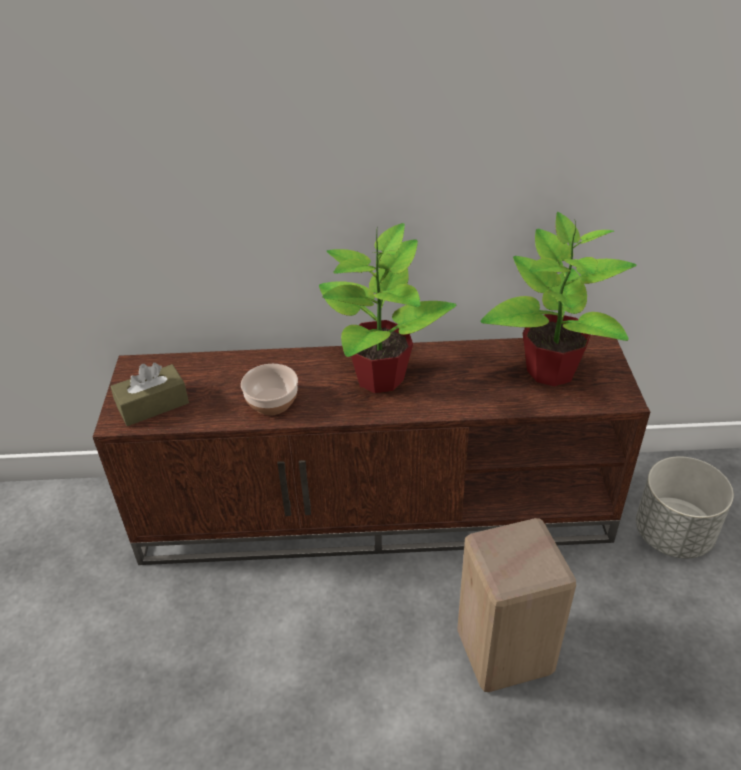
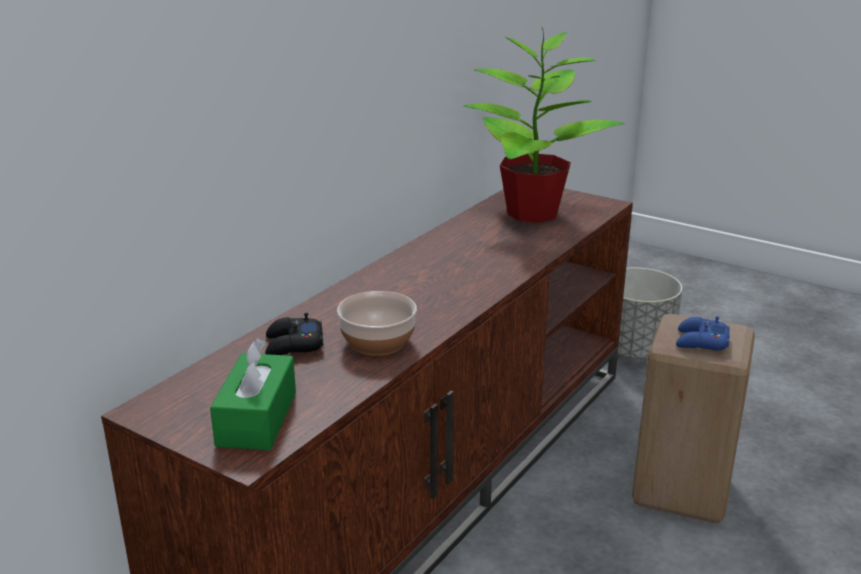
camera: 55 degrees left, 15 degrees down
(153, 405) = (257, 419): brown tissue box -> green tissue box
(239, 373) = (293, 345): none -> black game controller
(380, 376) = (427, 277): potted plant -> none
(508, 557) = (701, 341): none -> blue game controller

